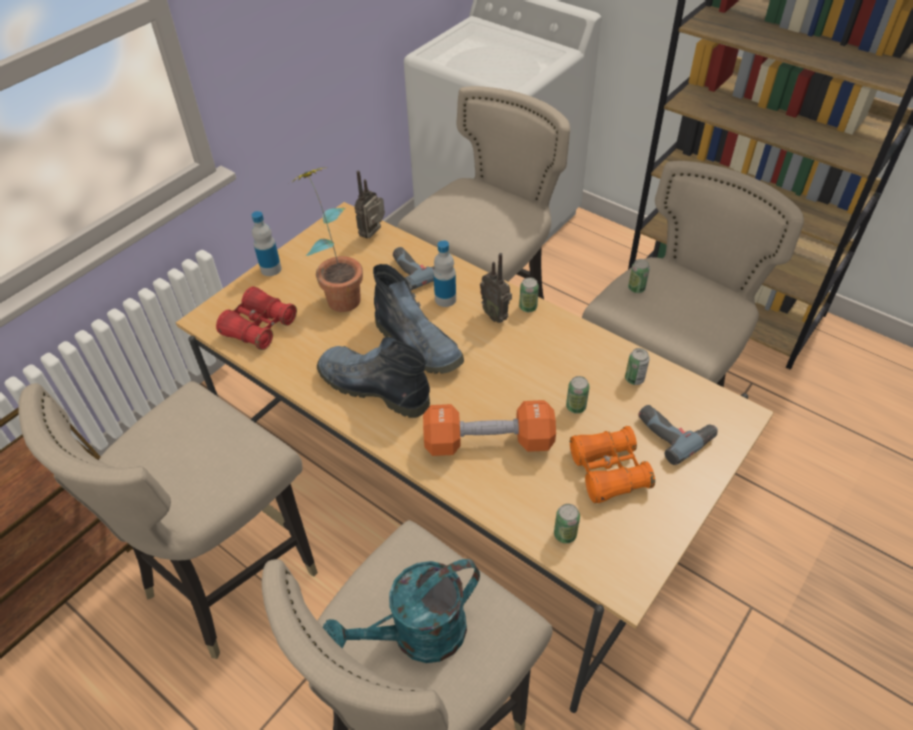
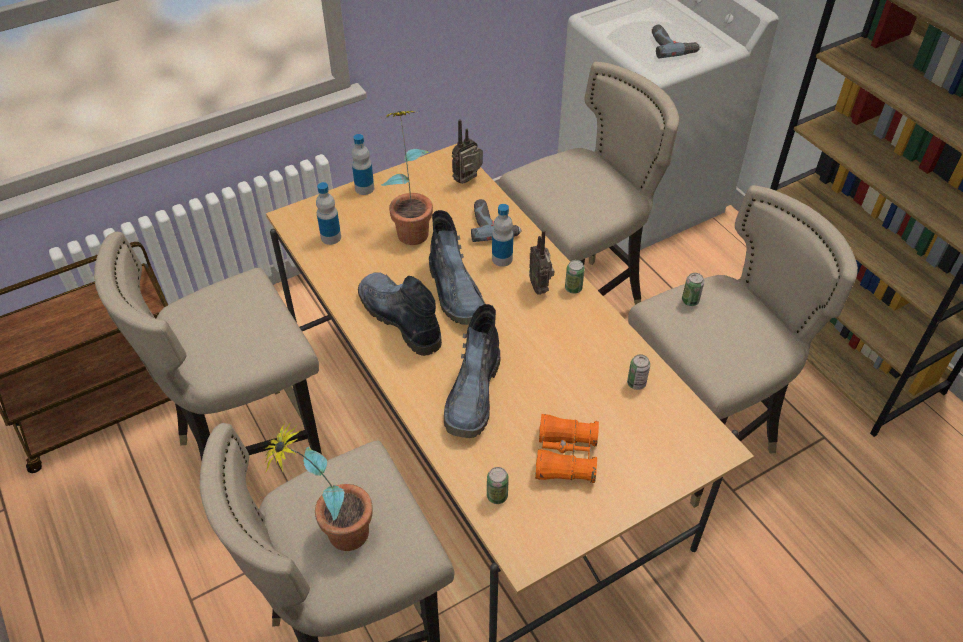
camera: 20 degrees right, 0 degrees up
(259, 327) = (331, 237): red binoculars -> bottle
(417, 636) = (335, 533): turquoise watering can -> potted plant
(488, 442) = (473, 396): orange dumbbell -> boot
(576, 407) = (567, 391): can -> none
(674, 431) = (646, 442): power drill -> power drill (671, 46)

